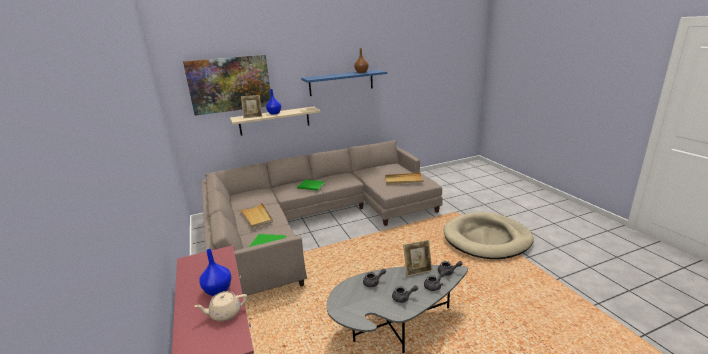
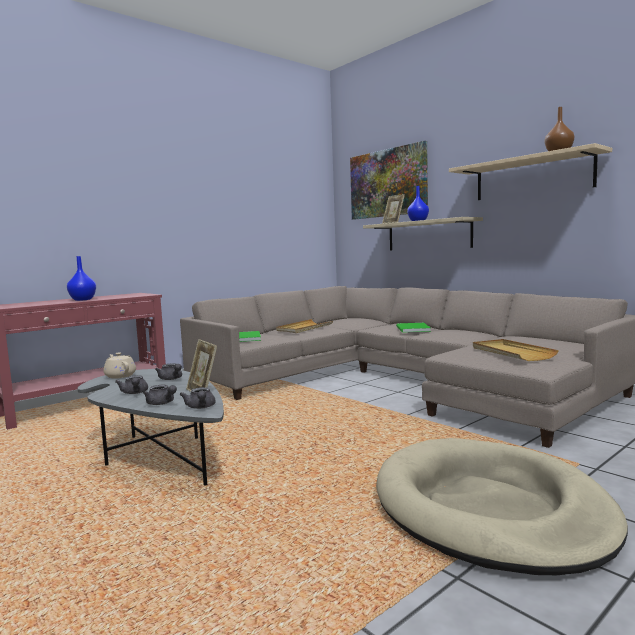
camera: 70 degrees right, 15 degrees down
(225, 314) = (47, 303): beige teapot -> beige teapot (120, 376)
(341, 82) = (532, 177): blue shelf -> beige shelf

